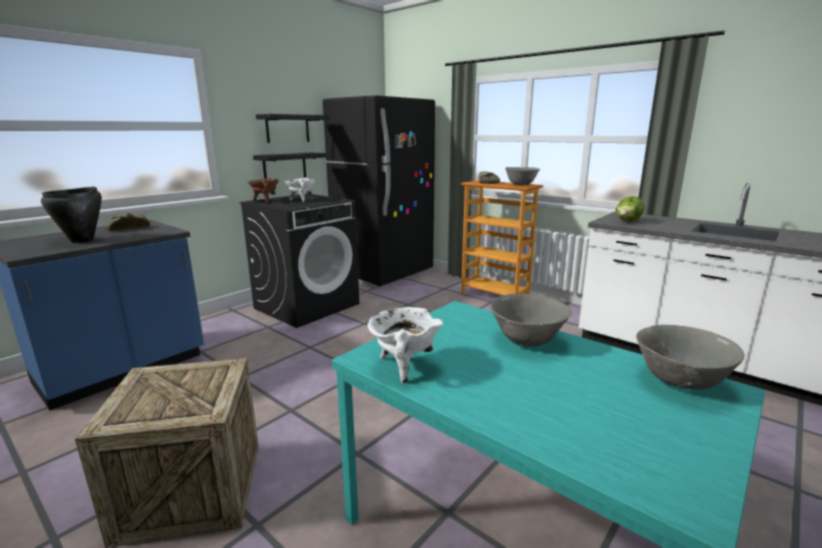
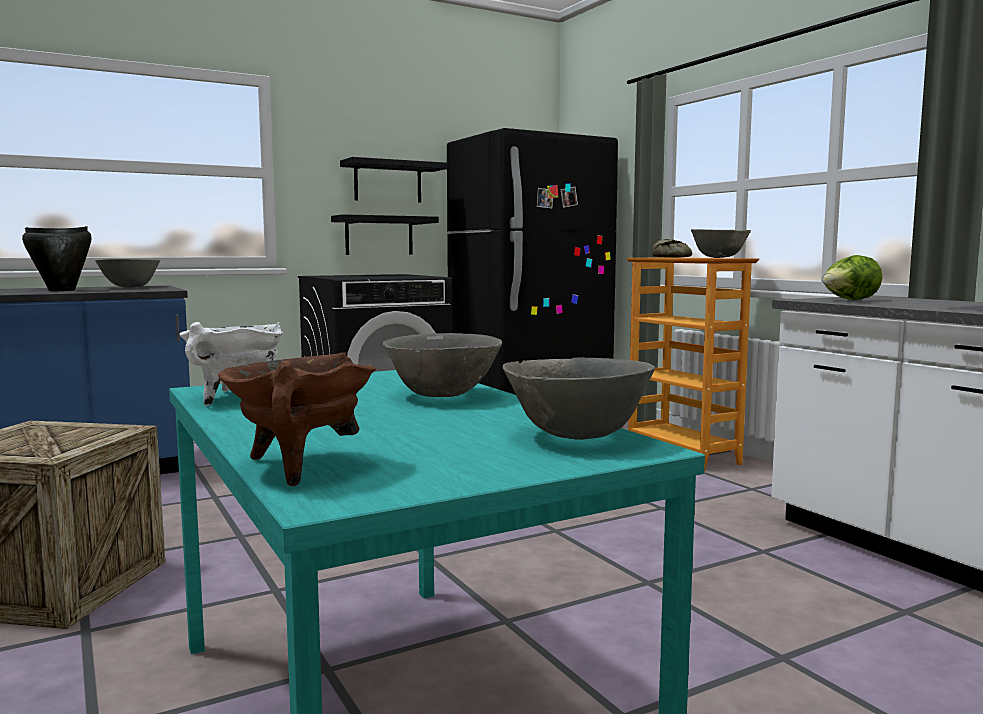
camera: 20 degrees right, 10 degrees down
(128, 228) = (129, 287): bread -> grey bowl
(265, 201) = (330, 275): brown cooking pot -> brown cooking pot (299, 467)
(301, 200) = (377, 276): white cooking pot -> none

